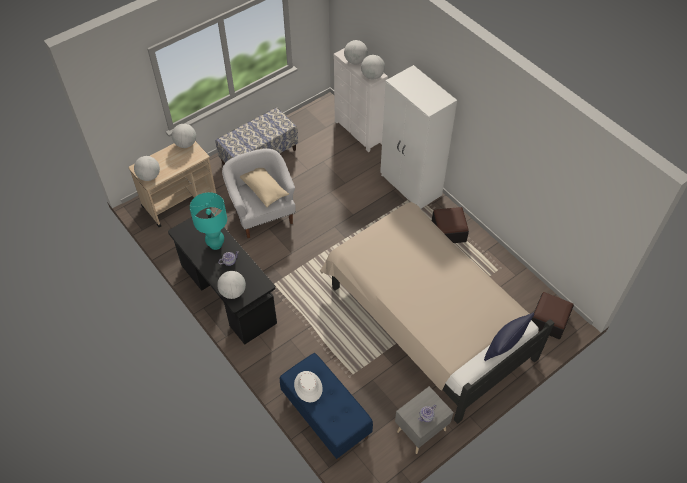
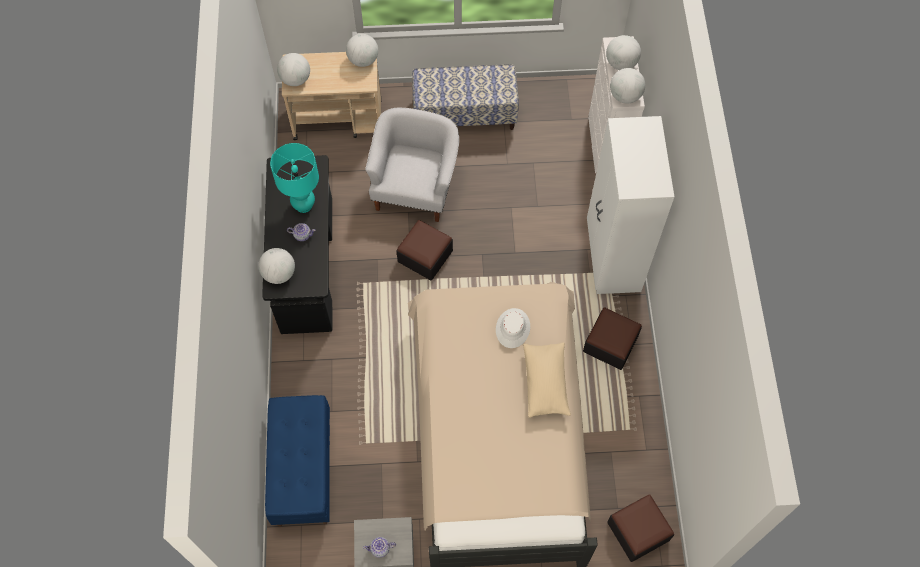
camera: 35 degrees right, 10 degrees up
(264, 190) = (418, 165): beige pillow -> beige pillow (545, 383)
(300, 246) = (425, 256): none -> ottoman
(308, 386) = (288, 429): white hat -> white hat (513, 328)
(505, 343) = (526, 529): blue pillow -> none

